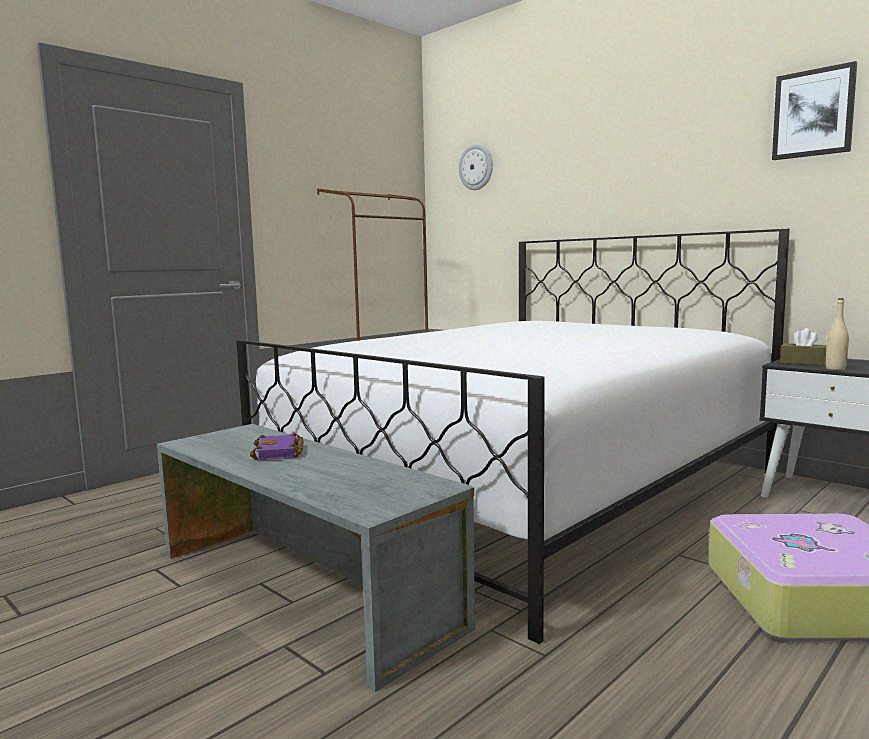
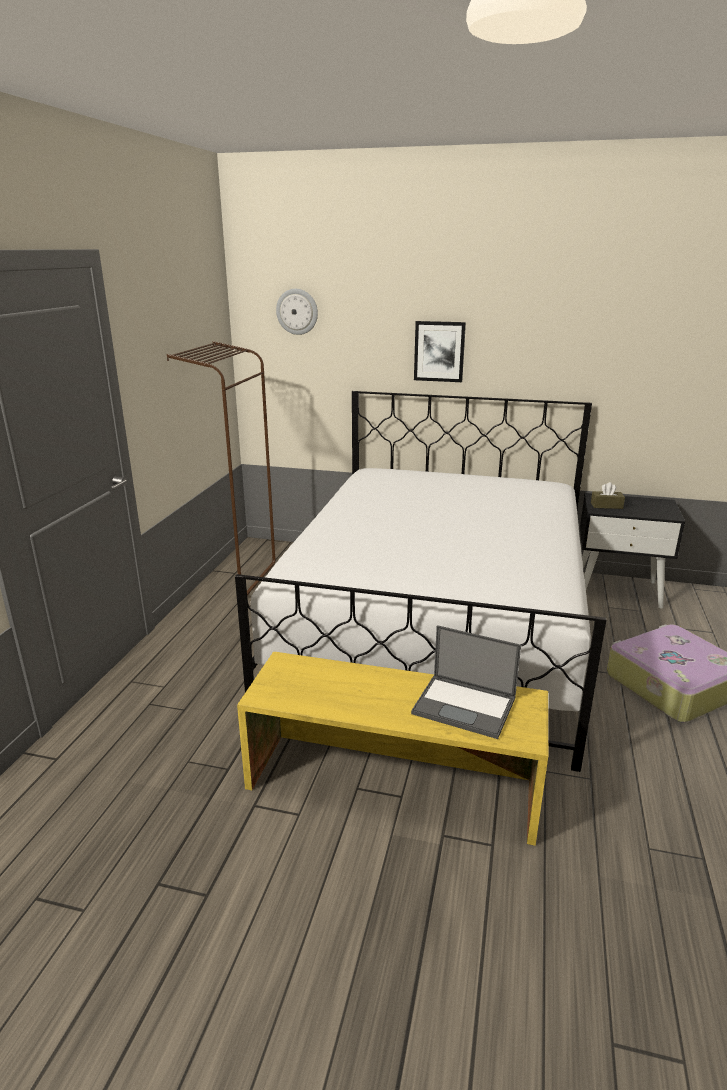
camera: 30 degrees left, 15 degrees up
(280, 453) = (366, 688): purple book -> none
(306, 588) = (395, 780): grey bench -> yellow bench
(352, 478) = (465, 706): none -> laptop
(813, 113) = (613, 317): picture -> picture (439, 351)
(835, 369) = (633, 513): beige bottle -> none

